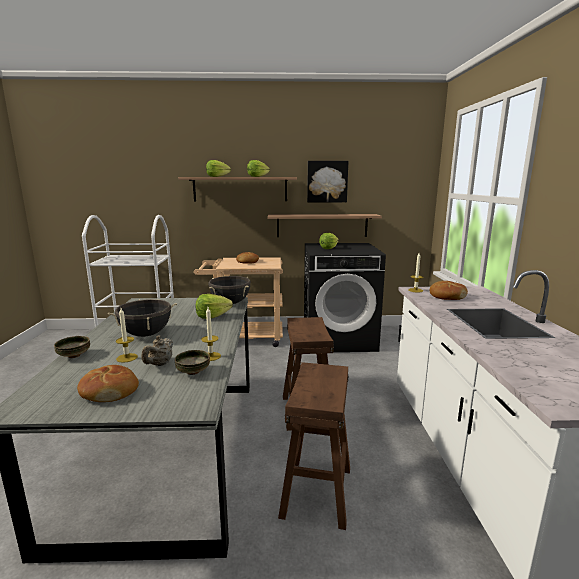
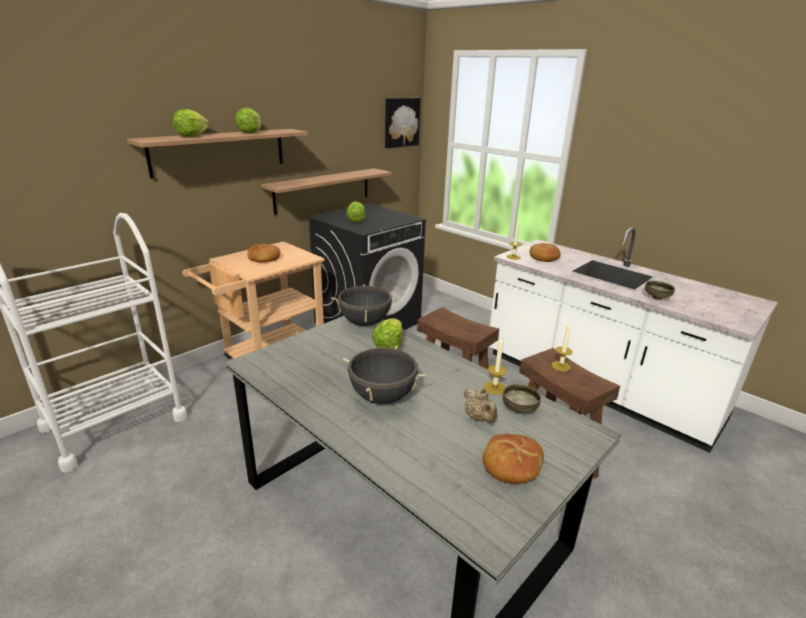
camera: 45 degrees left, 10 degrees up
(74, 356) = (380, 460): bowl -> bowl (656, 297)
(127, 358) = (435, 430): candle -> candle (561, 366)
(327, 181) = (325, 132): picture -> picture (401, 122)

